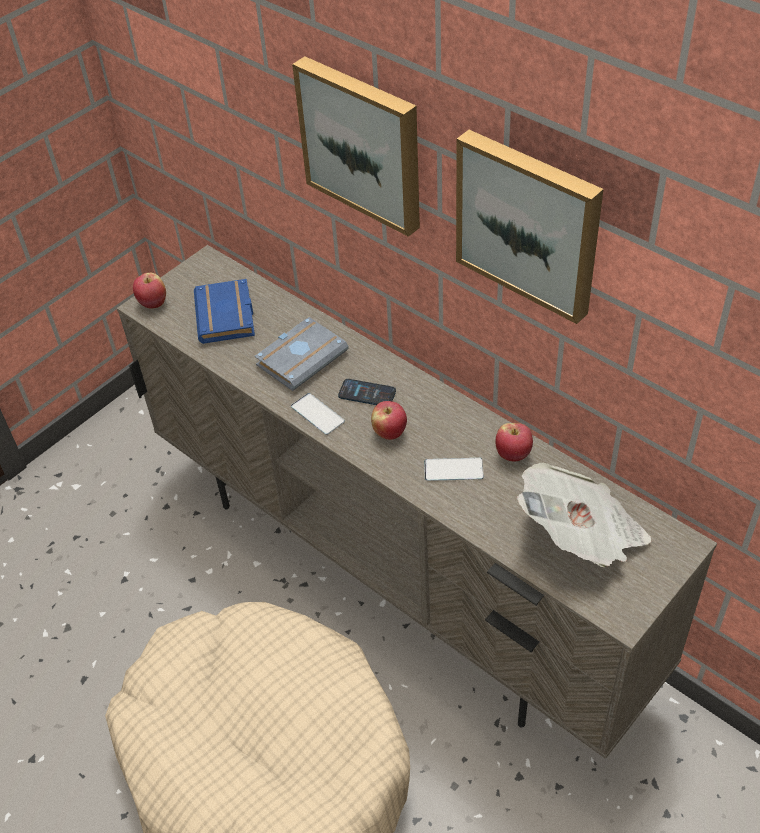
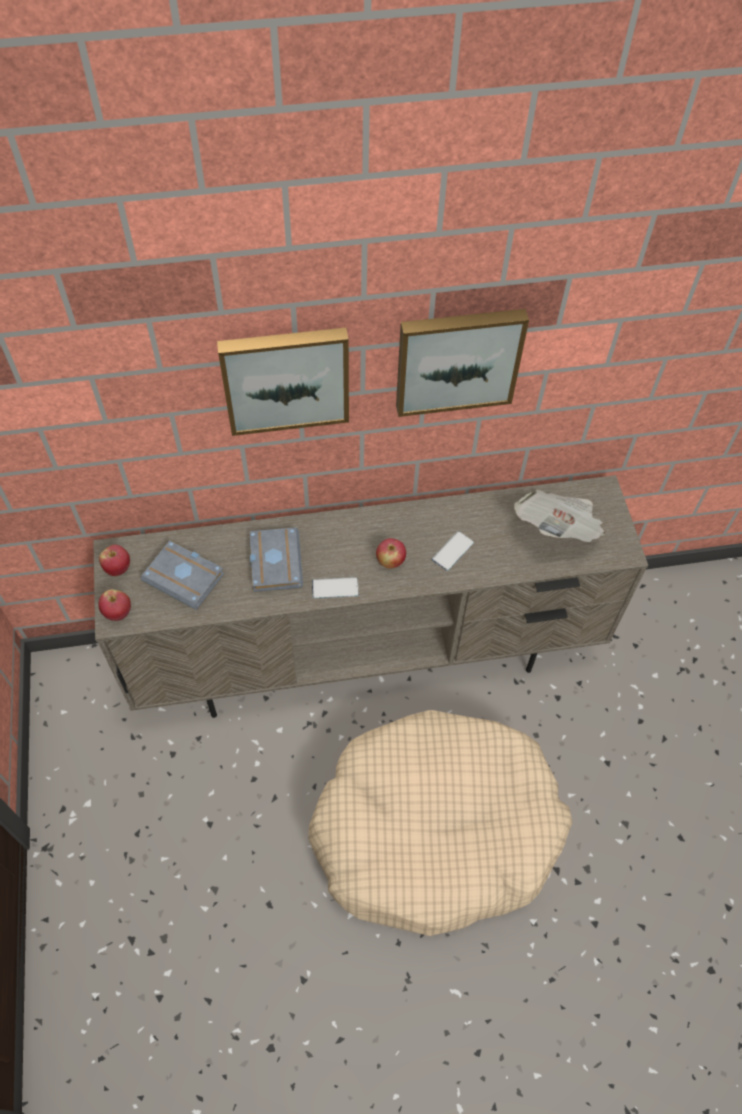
camera: 55 degrees left, 10 degrees up
(227, 317) = (186, 577): blue book -> grey book
(367, 393) = (345, 549): phone -> none
(513, 454) = (470, 514): apple -> apple (118, 568)

